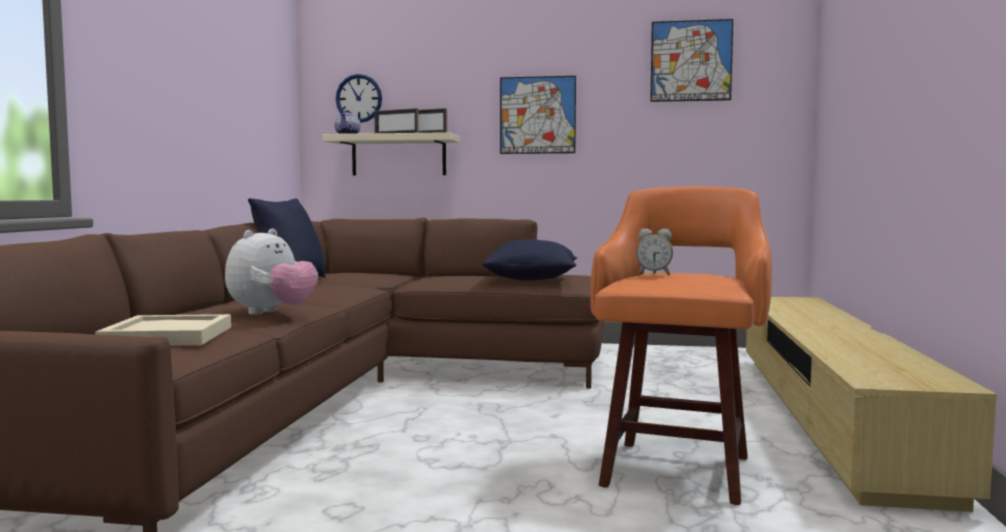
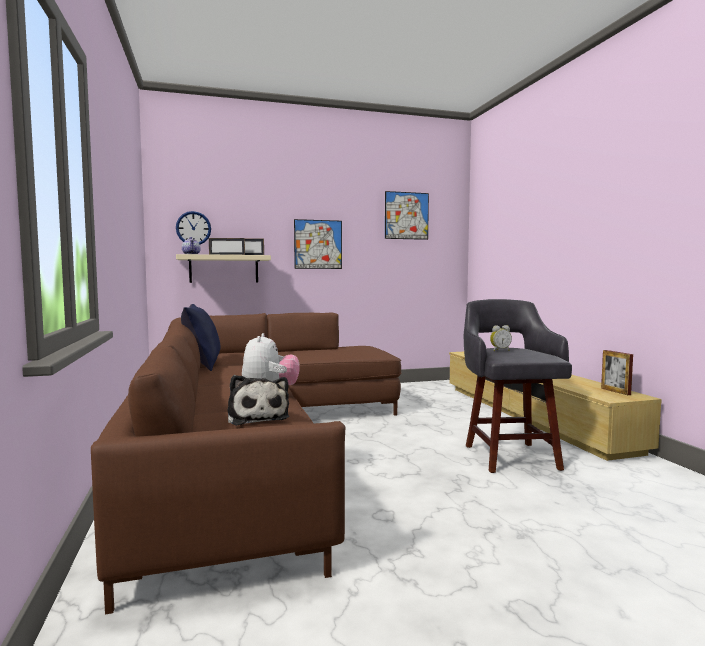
camera: 25 degrees left, 0 degrees up
(170, 335) = (257, 417): beige tray -> plush toy
(532, 280) = (353, 352): blue pillow -> none
(679, 468) = (510, 456): orange stool -> grey stool
(919, 373) = (615, 391): none -> picture frame

